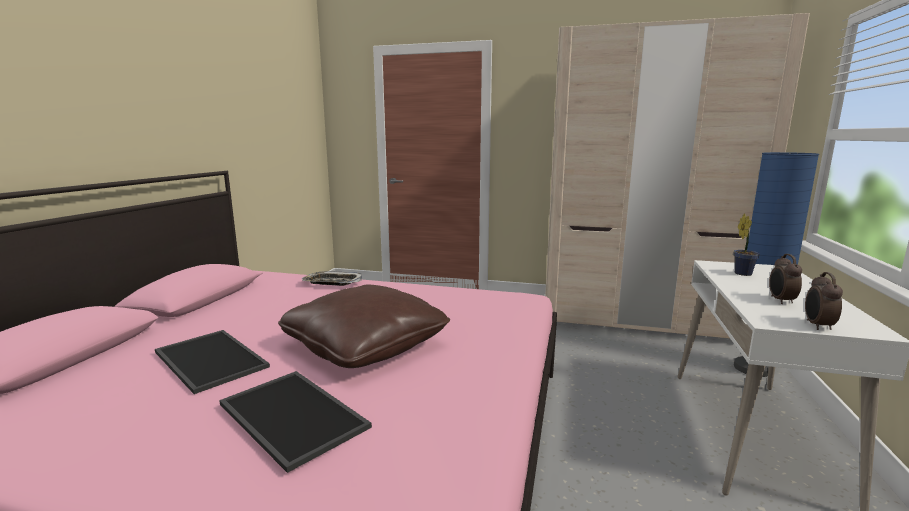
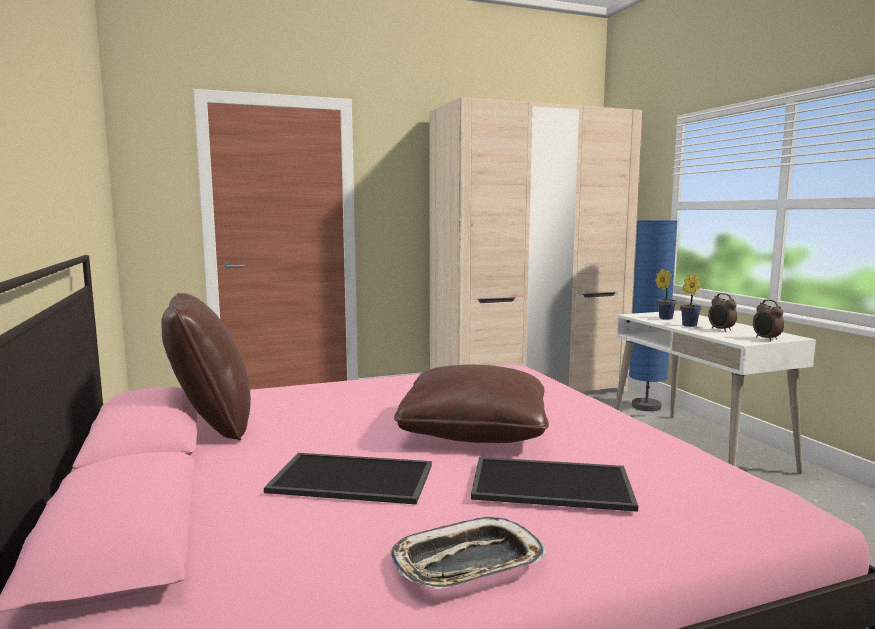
camera: 35 degrees left, 5 degrees down
(242, 295) = (211, 424): none -> brown pillow
(332, 283) = (295, 391): tray -> tray (467, 564)
(748, 287) = (687, 325): none -> potted plant

